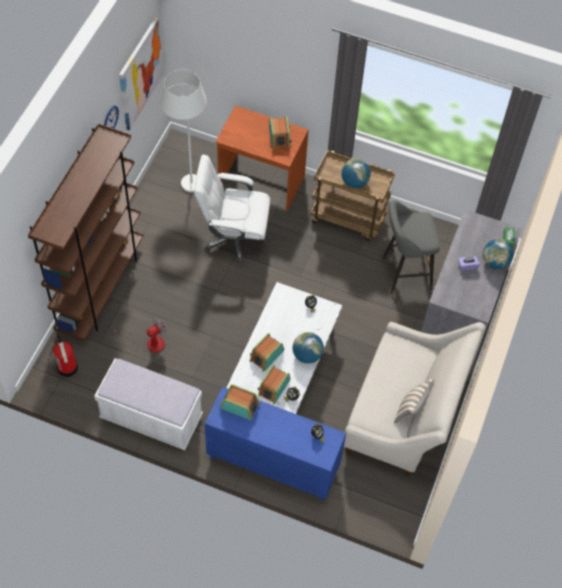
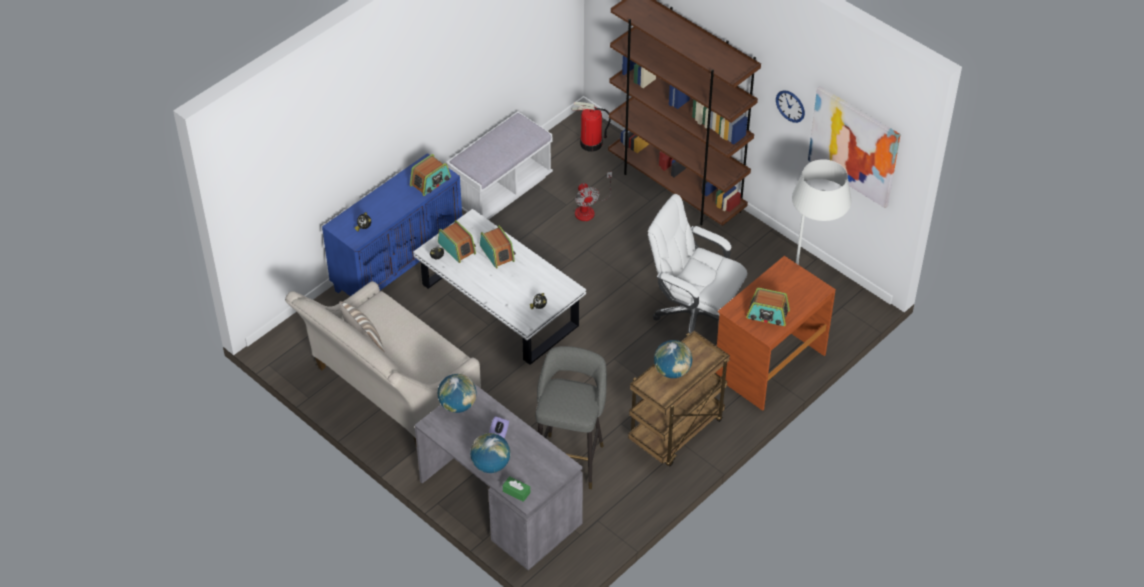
camera: 115 degrees right, 10 degrees down
(234, 239) = (693, 314): white office chair -> white office chair turned 90 degrees counterclockwise
(307, 355) = (480, 285): globe -> globe (457, 405)

